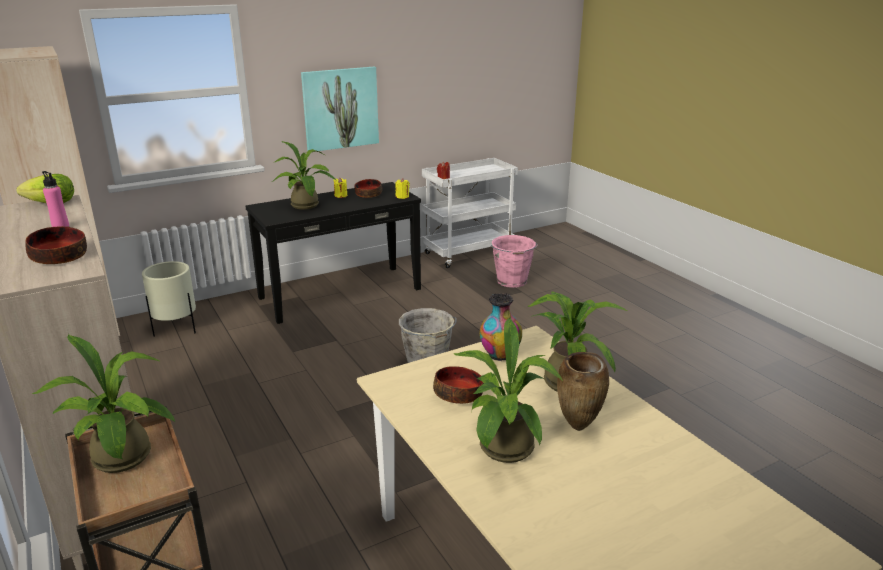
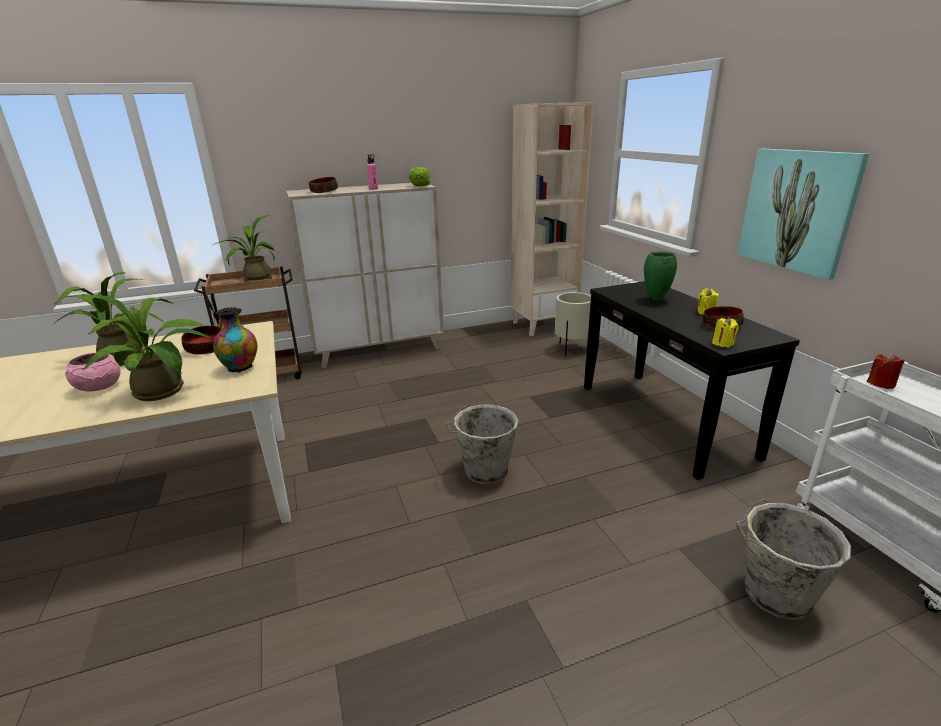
camera: 100 degrees right, 0 degrees up
(306, 206) = (655, 300): potted plant -> green vase
(512, 282) = (773, 594): pink bucket -> grey bucket
(578, 427) = (98, 387): brown vase -> pink bowl

